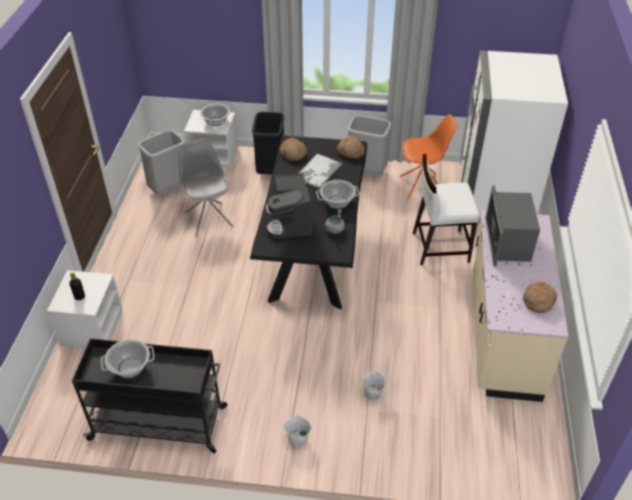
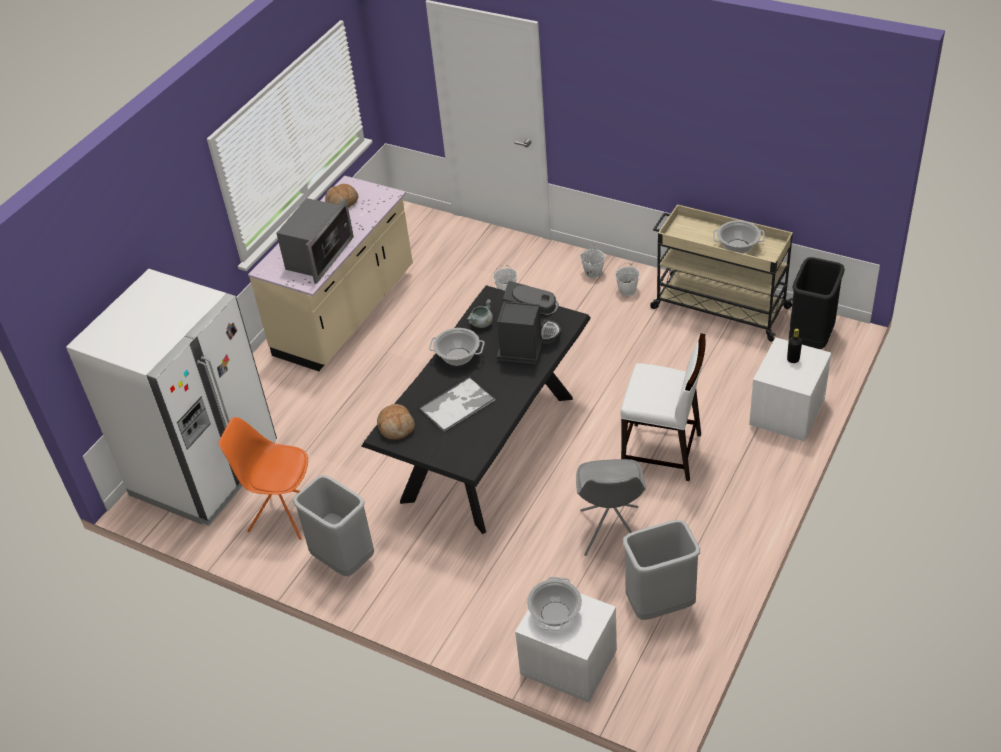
camera: 155 degrees left, 0 degrees up
(160, 423) = (718, 307): black cart -> beige cart
(255, 424) = (627, 290): none -> white bucket
(271, 170) = (485, 604): black trash can -> black trash can (810, 338)
(293, 154) = (475, 442): bread -> none
(439, 247) = (332, 419): white chair -> white chair (662, 452)

